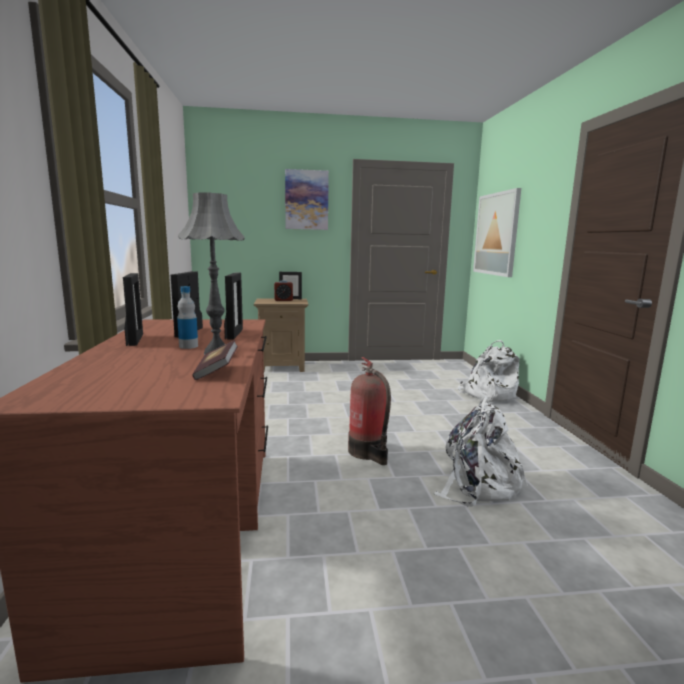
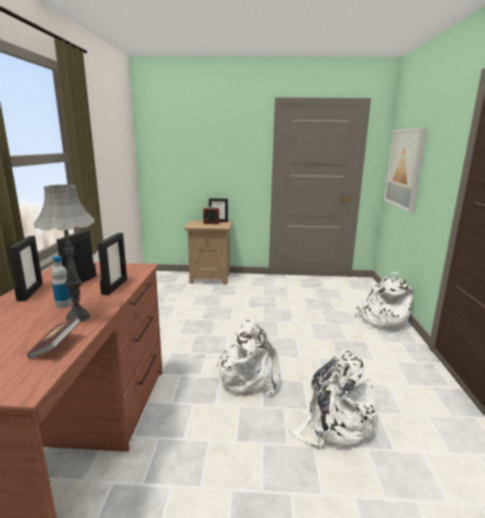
camera: 10 degrees right, 5 degrees up
(306, 200) = (233, 135): picture -> none
(368, 452) = (249, 377): fire extinguisher -> white backpack

